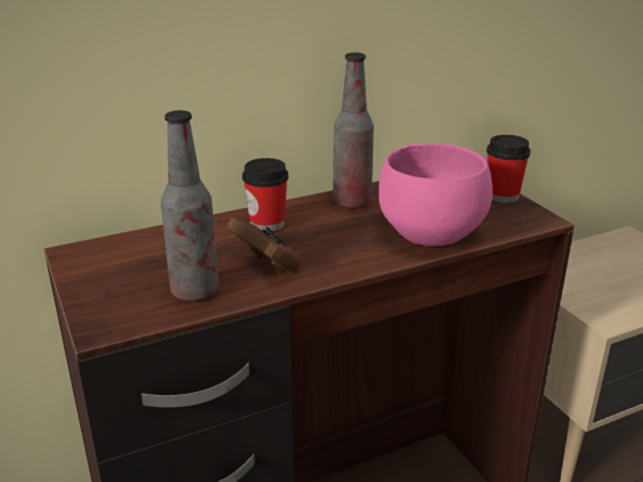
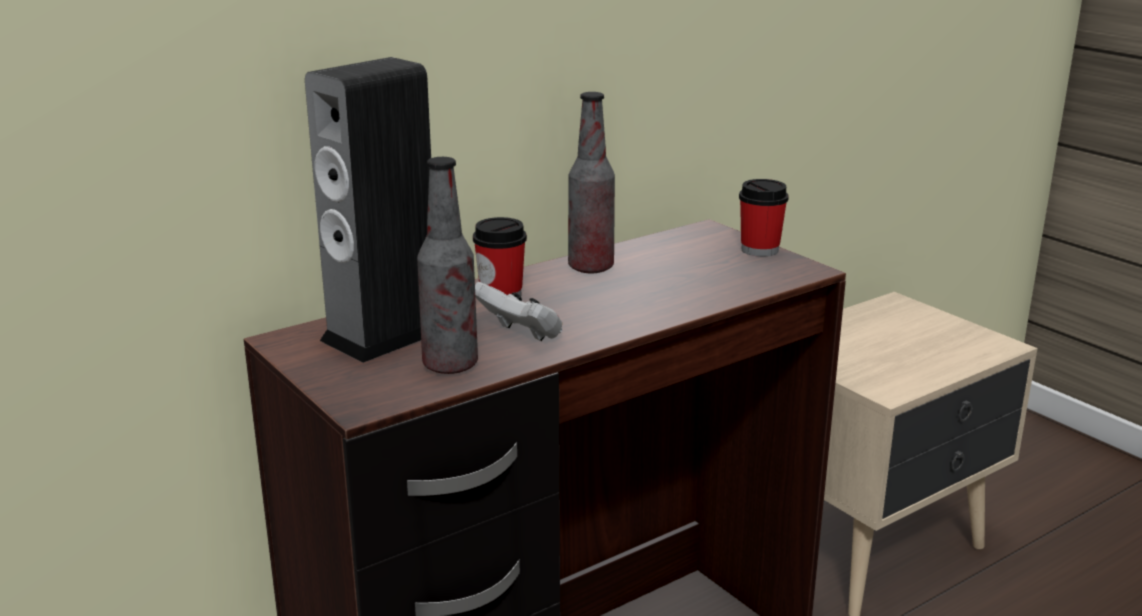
camera: 10 degrees left, 5 degrees down
(155, 255) = (384, 335): none -> speaker
(267, 265) = (521, 335): brown game controller -> white game controller
(428, 236) = (690, 294): pink bowl -> none

